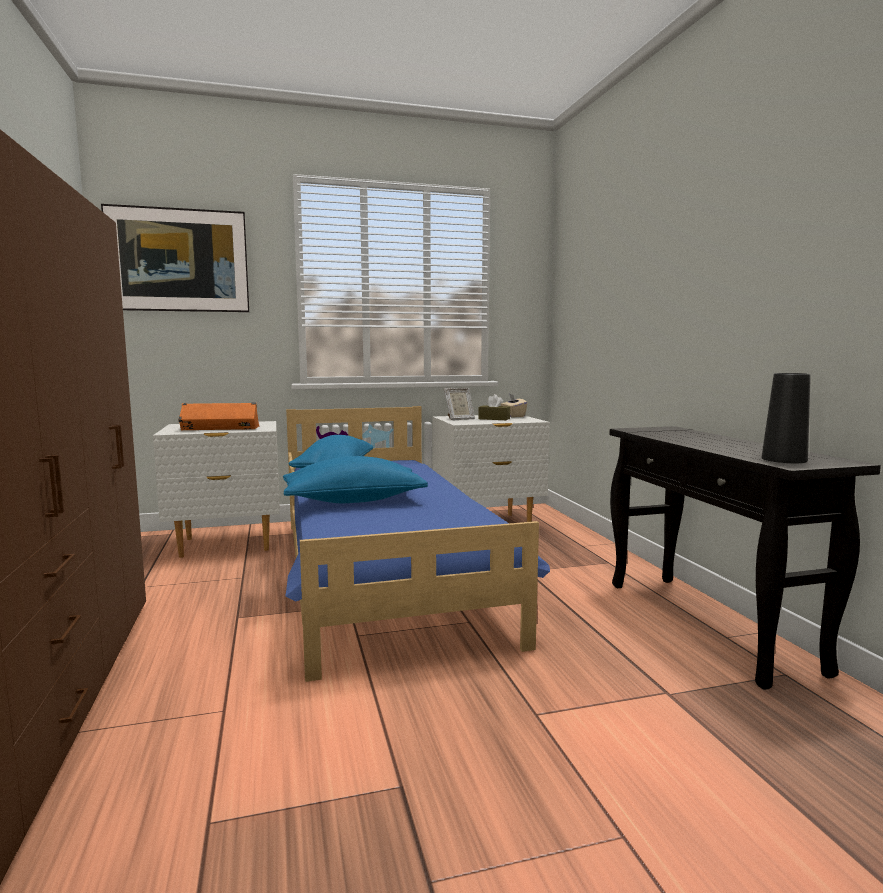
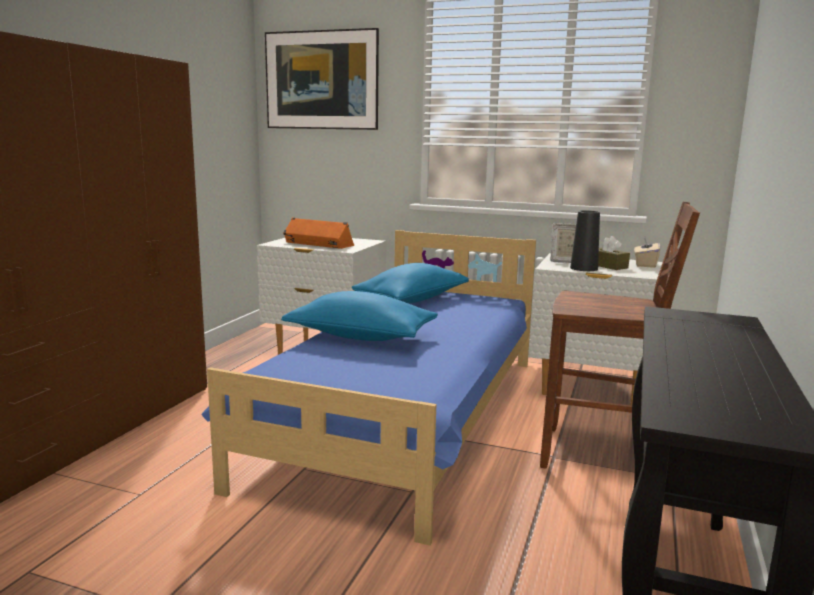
camera: 35 degrees right, 5 degrees up
(554, 562) = (601, 457): none -> brown chair
(784, 459) = (701, 407): black vase -> black vase (584, 268)

